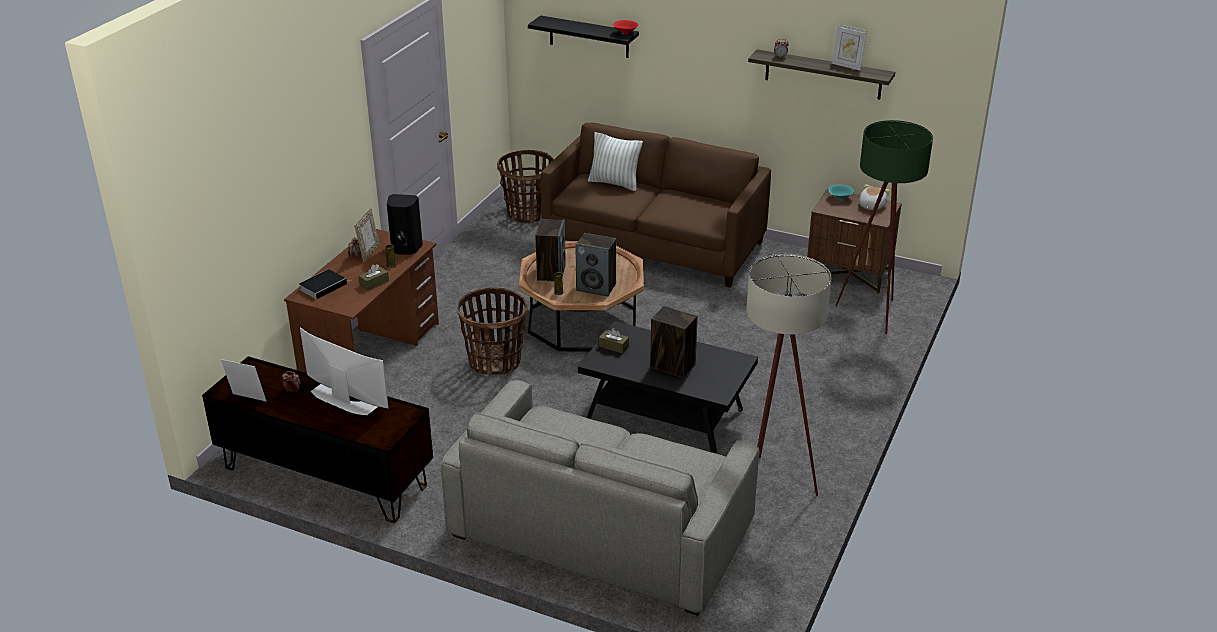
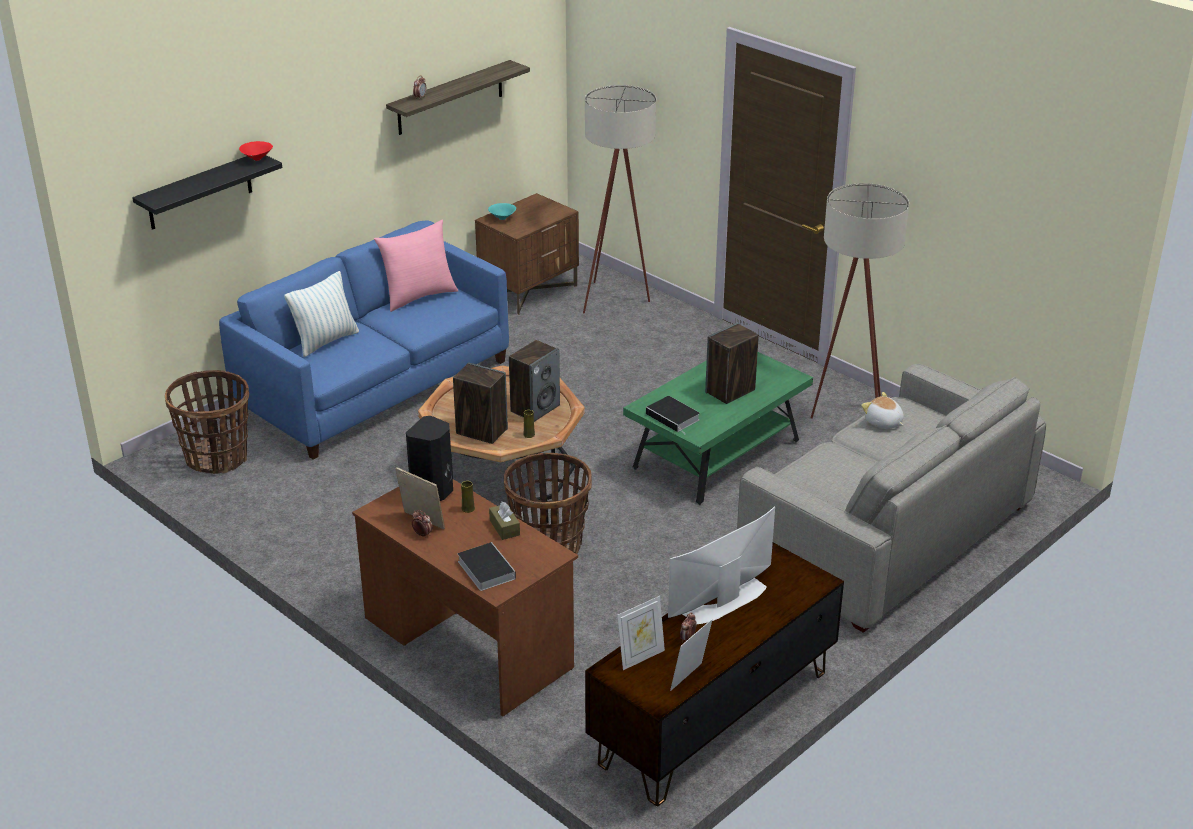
camera: 70 degrees left, 0 degrees up
(614, 346) = (674, 417): brown tissue box -> book
(655, 244) = (375, 386): brown sofa -> blue sofa
(665, 415) = (716, 454): black coffee table -> green coffee table
(706, 201) = (418, 296): none -> pink pillow
(847, 65) = (474, 75): picture frame -> picture frame (640, 657)
(871, 206) = (531, 208): plush toy -> plush toy (883, 423)
(873, 317) = (617, 300): green floor lamp -> beige floor lamp

